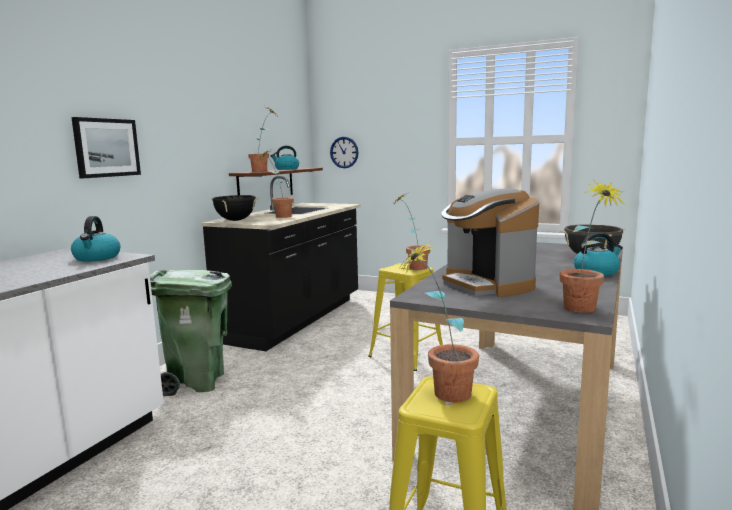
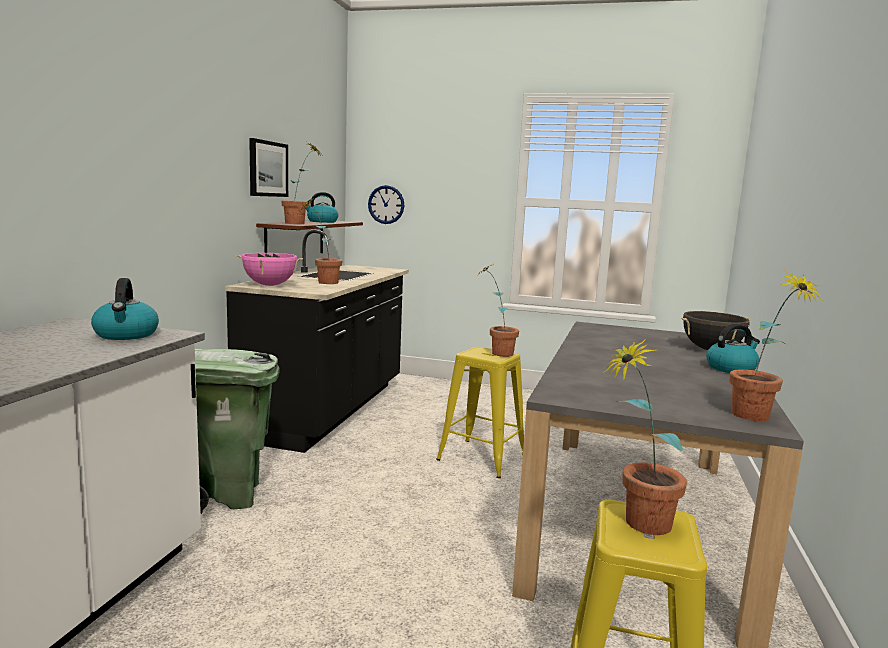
camera: 10 degrees left, 0 degrees up
(106, 147) = (119, 183): picture -> picture (267, 169)
(235, 220) = (269, 285): black cooking pot -> pink cooking pot
(487, 285) = (625, 382): coffee machine -> none

